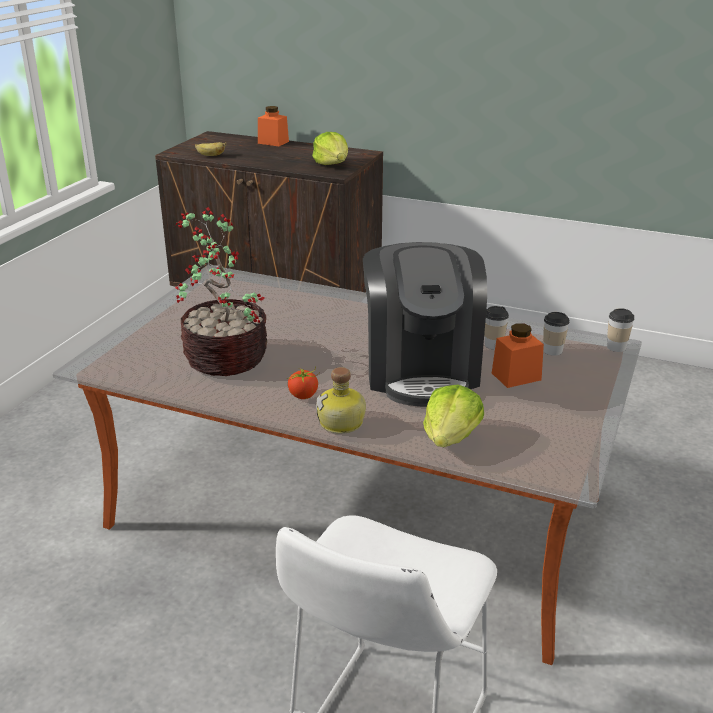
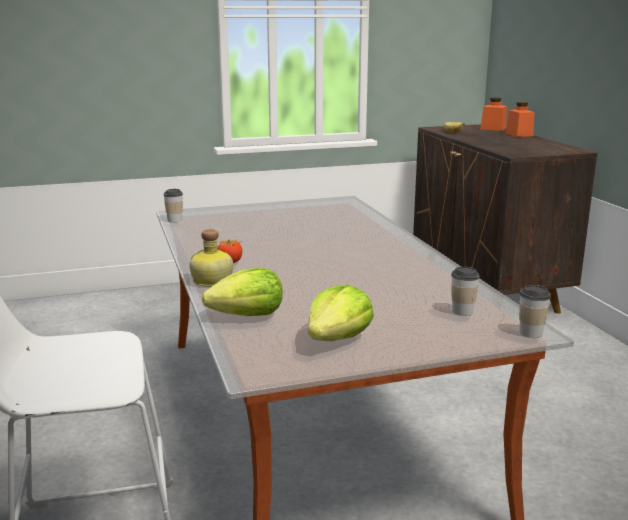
camera: 50 degrees right, 10 degrees down
(224, 357) = (242, 232): potted plant -> none
(332, 164) = (527, 150): lettuce -> lettuce (338, 338)
(421, 371) = (330, 281): coffee machine -> none
(493, 345) = (423, 290): cup -> cup (174, 220)
(516, 376) = (387, 310): orange jar -> orange jar (493, 128)

